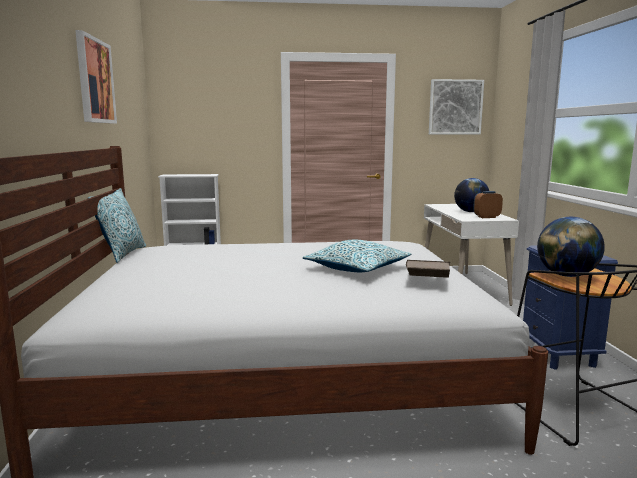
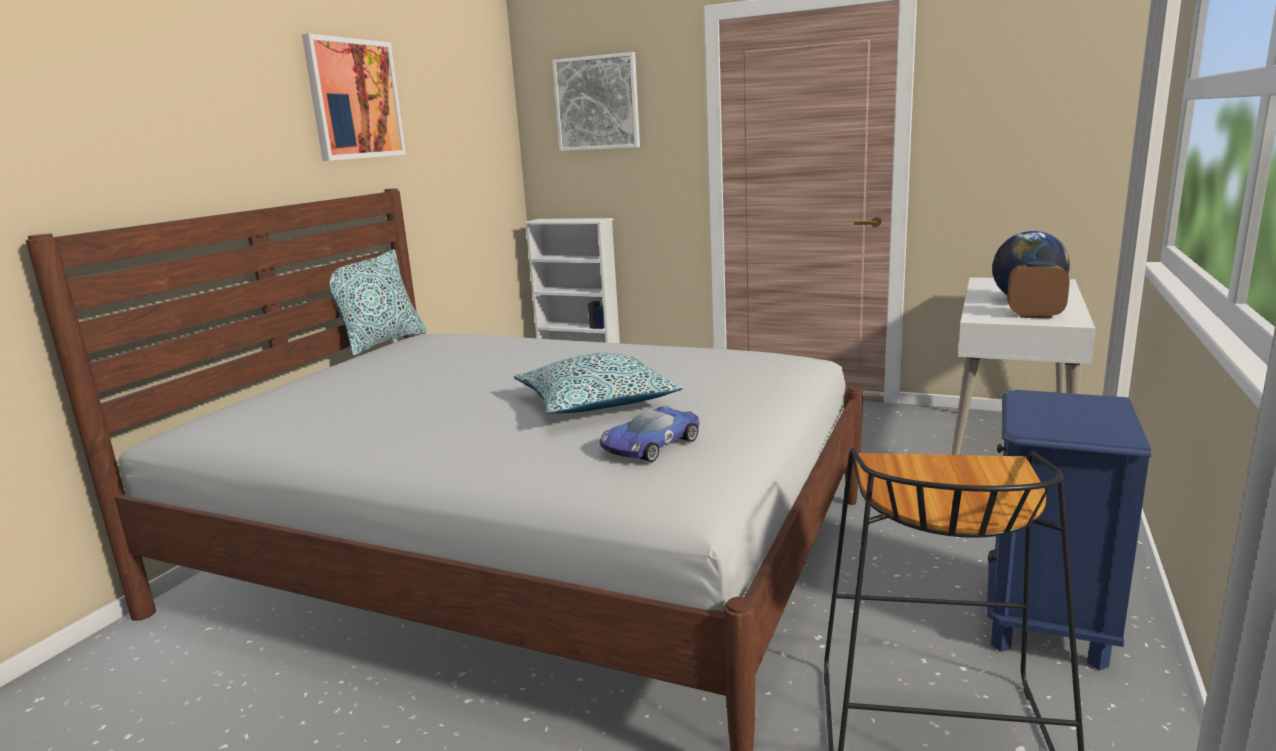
camera: 30 degrees right, 5 degrees up
(427, 282) = (649, 445): brown book -> toy car
(455, 107) = (1049, 77): picture -> picture (597, 103)
(566, 275) = (919, 470): globe -> none

